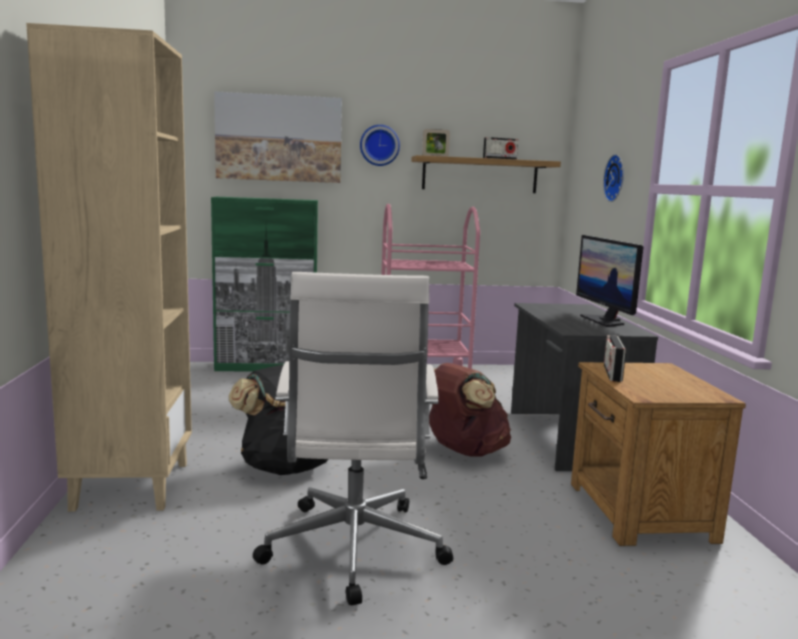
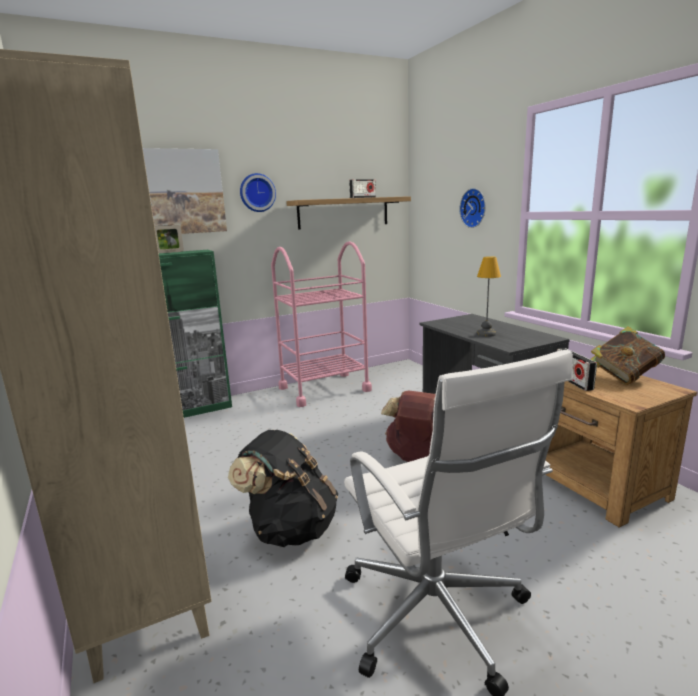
camera: 20 degrees left, 5 degrees up
(435, 156) = (307, 199): picture frame -> picture frame (170, 252)
(569, 320) = (486, 334): none -> table lamp
(605, 321) = (510, 329): monitor -> none
(682, 380) = (624, 376): none -> book

